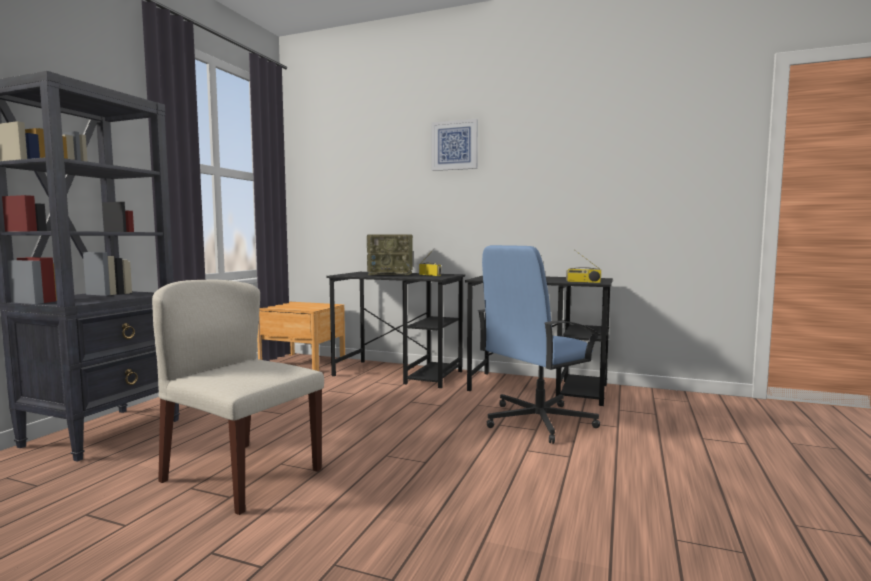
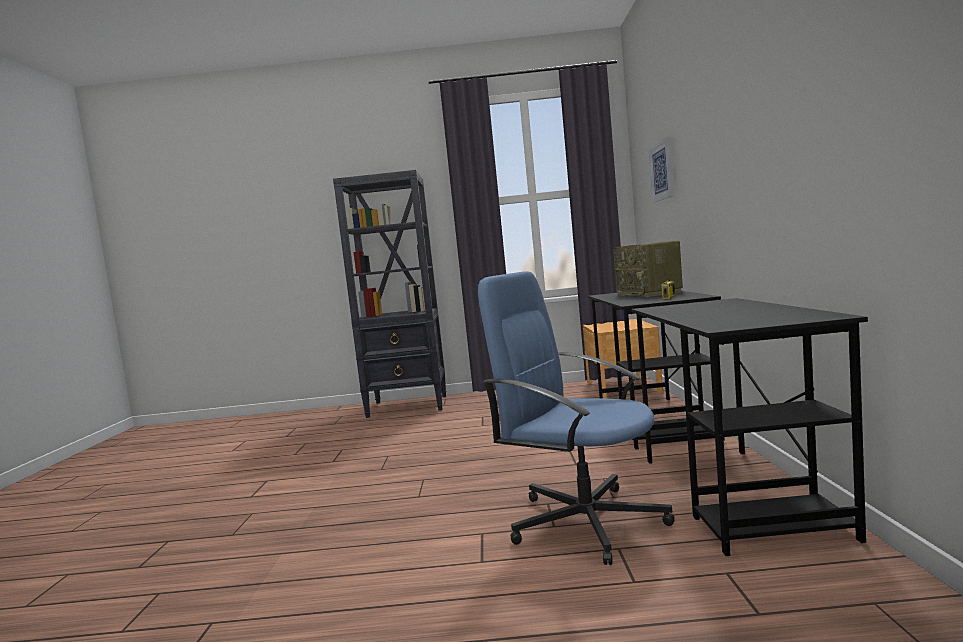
camera: 70 degrees right, 0 degrees up
(241, 475) = (364, 453): beige chair -> none
(454, 145) = (709, 102): picture -> picture (662, 171)
(583, 282) = (717, 323): radio -> none

